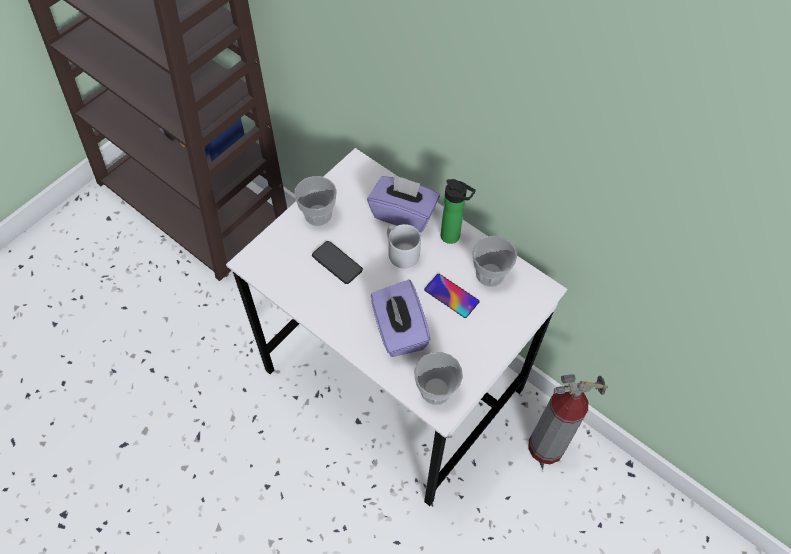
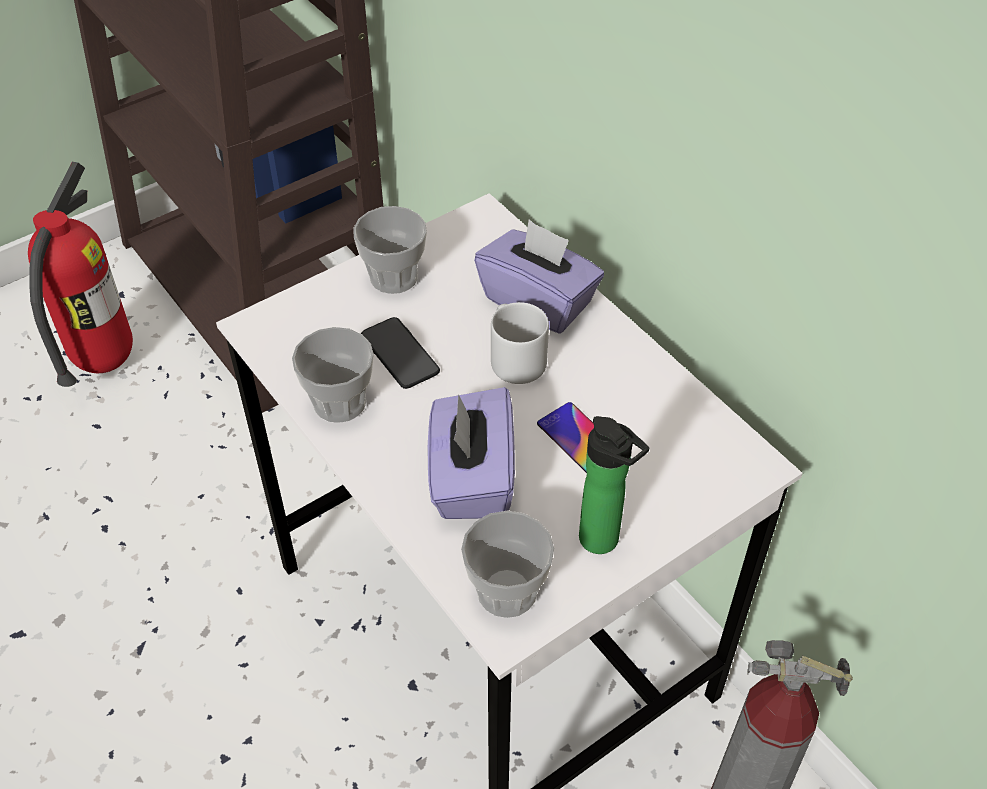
camera: 15 degrees right, 10 degrees down
(114, 265) = (104, 361): none -> fire extinguisher
(453, 237) = (614, 352): bottle -> bottle (603, 542)
(490, 274) = (664, 421): cup -> cup (339, 402)

